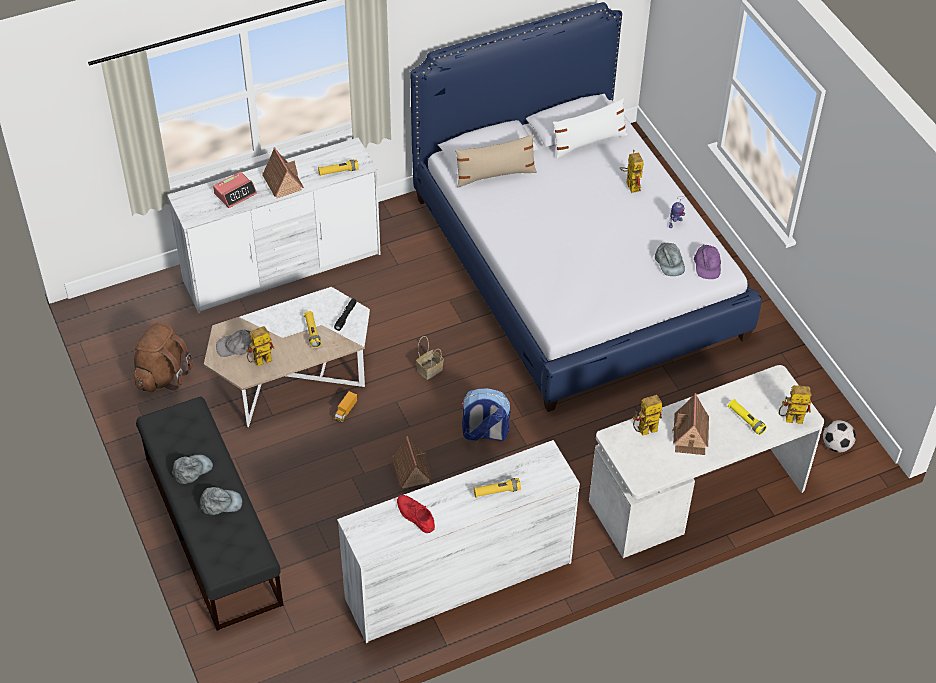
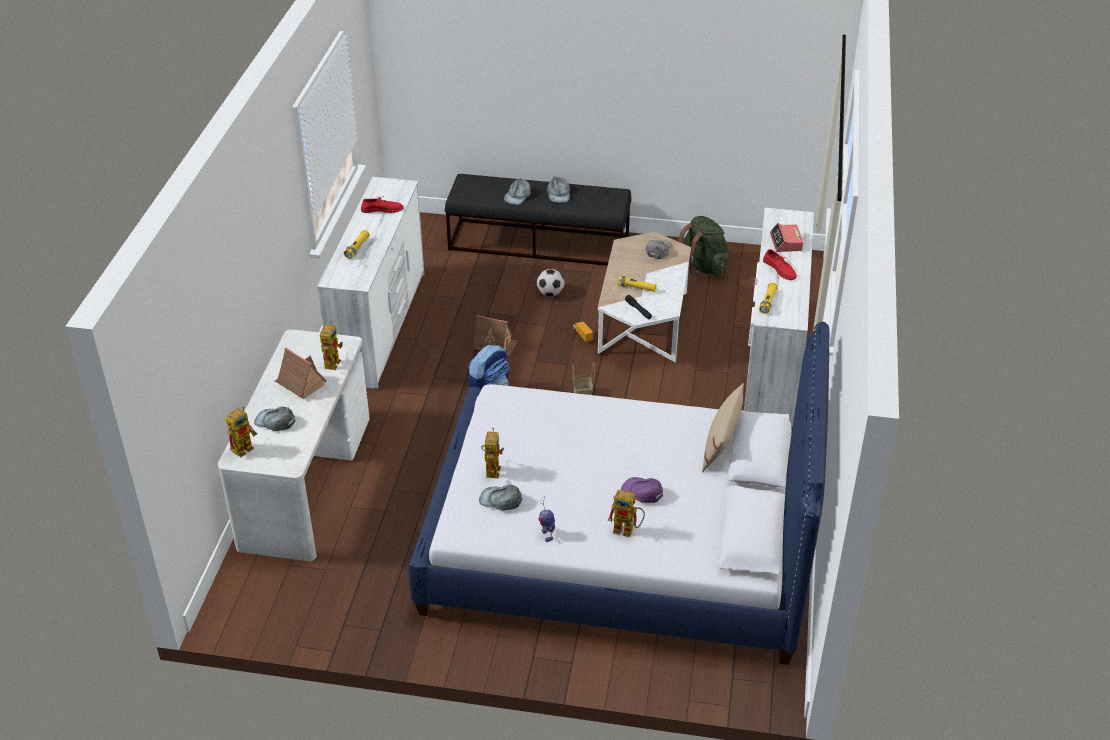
camera: 125 degrees right, 10 degrees down
(162, 375) = (702, 267): brown backpack -> green backpack
(259, 362) = (630, 254): toy robot -> toy robot (492, 468)
(282, 182) = (780, 269): toy house -> red shoe
(588, 142) = (716, 532): white pillow -> none
(707, 265) = (472, 525): purple cap -> purple cap (642, 492)
(746, 420) = (275, 421): yellow flashlight -> grey cap
(836, 445) = (249, 600): football -> football (550, 293)

